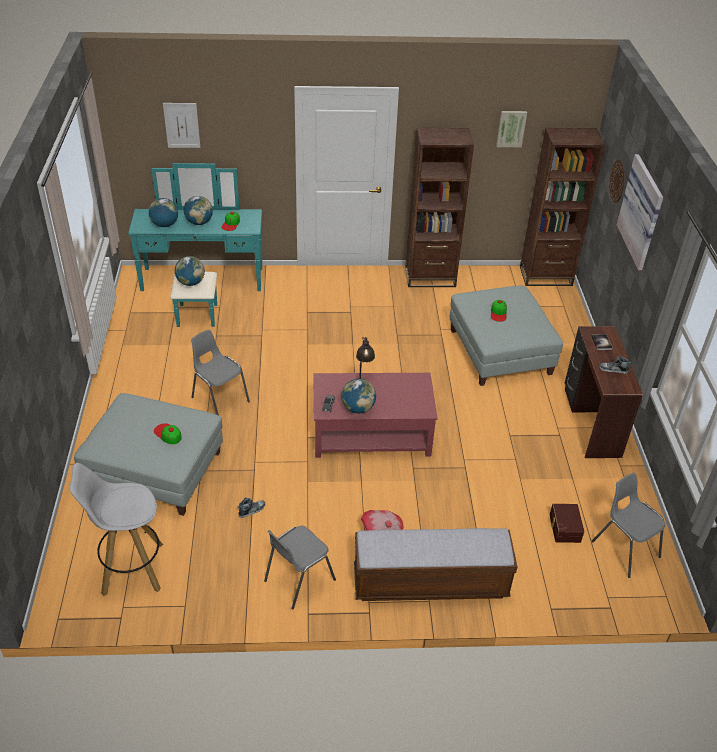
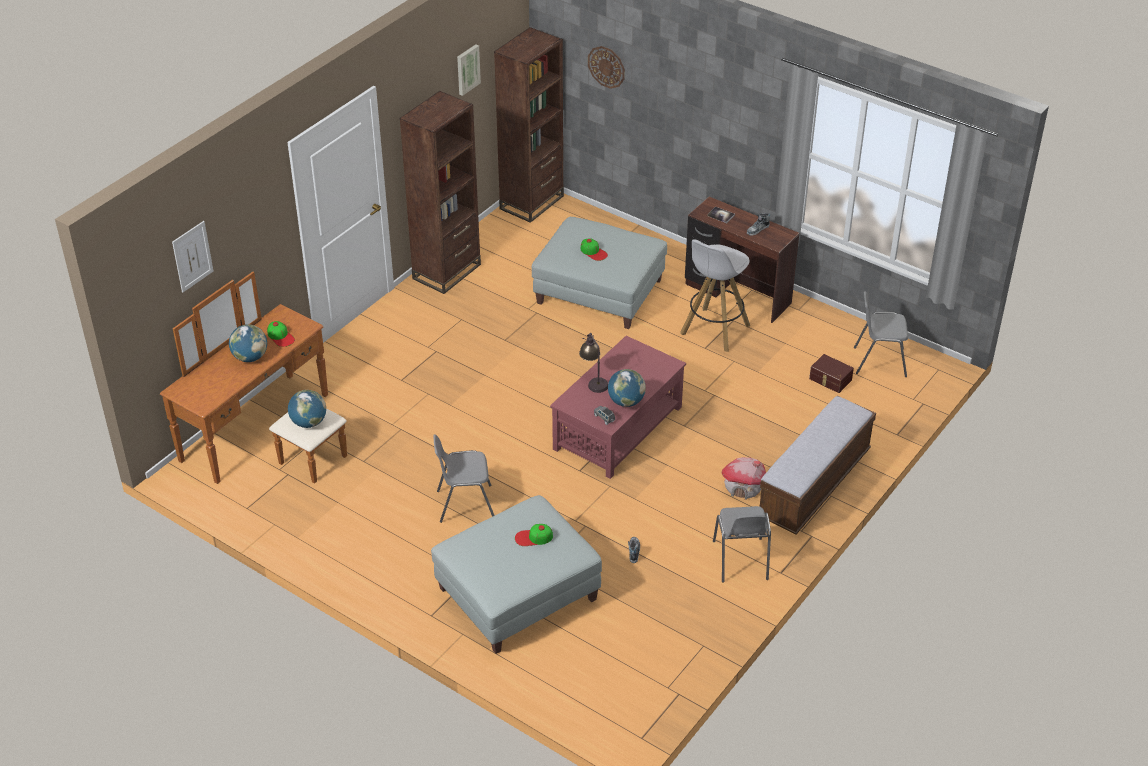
camera: 50 degrees left, 0 degrees up
(131, 569) = (627, 663): white stool -> white stool (714, 330)
(165, 225) = (223, 383): globe -> none
(202, 287) = (268, 434): turquoise dresser -> brown dresser
(643, 212) = (679, 81): picture -> none

